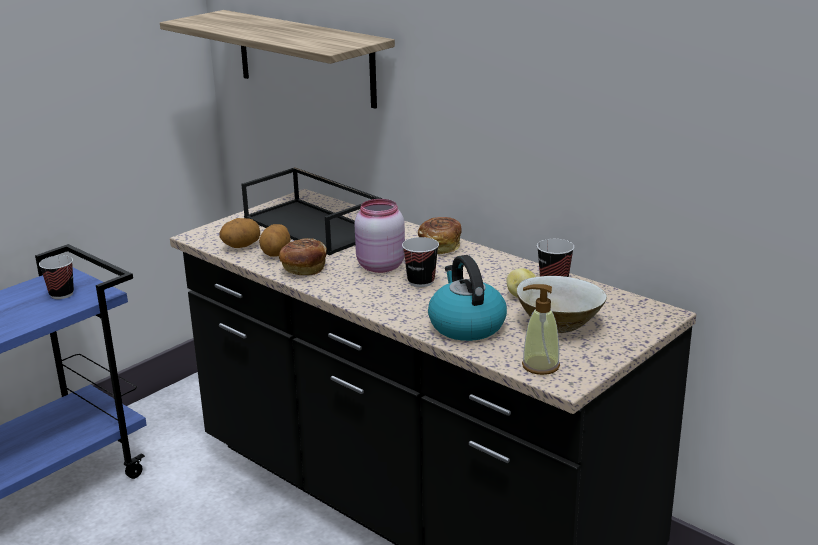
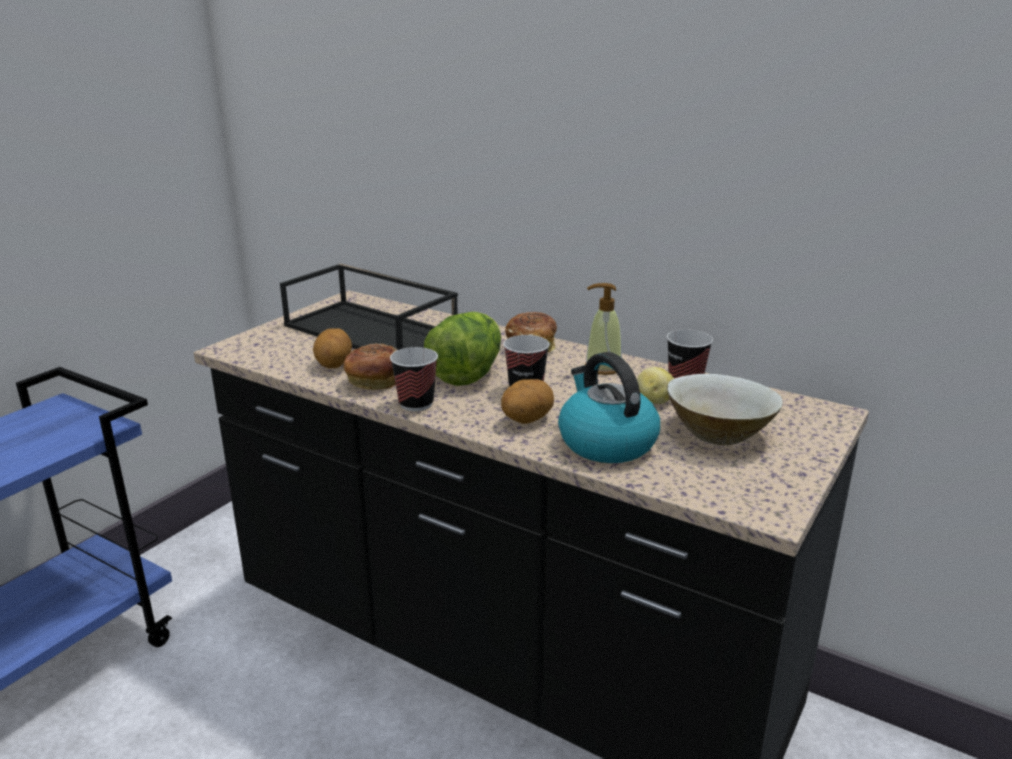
camera: 10 degrees left, 0 degrees up
(61, 294) = (53, 430): cup -> cup (416, 404)
(241, 246) = (287, 358): potato -> potato (526, 420)
(305, 58) = (346, 134): shelf -> none
(379, 266) = (467, 374): pink jar -> lettuce
(540, 366) = (726, 492): soap dispenser -> soap dispenser (602, 368)

